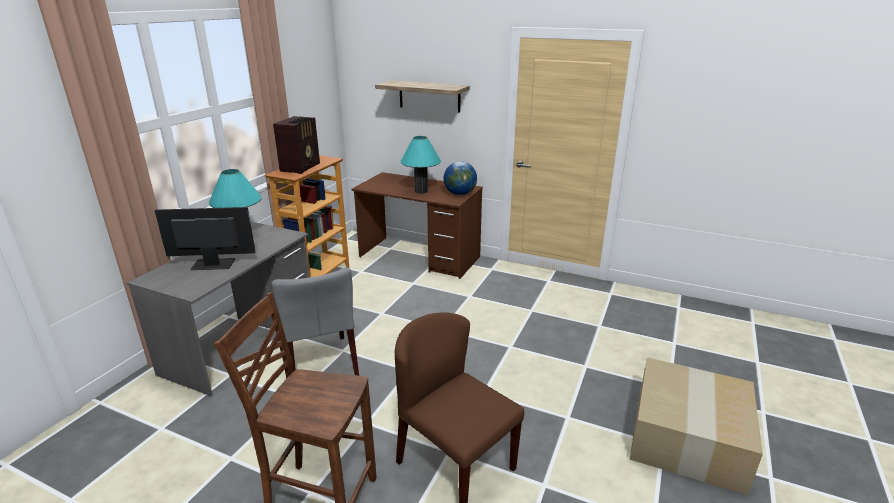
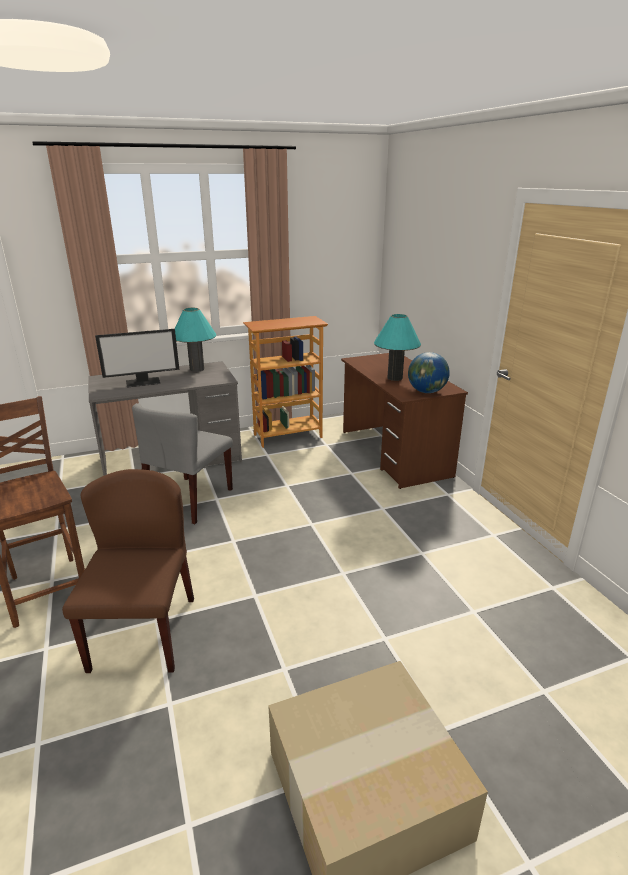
camera: 45 degrees right, 0 degrees up
(212, 264) = (143, 382): monitor -> monitor turned 120 degrees clockwise
(301, 167) = (280, 323): radio -> none
(429, 96) = (439, 272): shelf -> none

